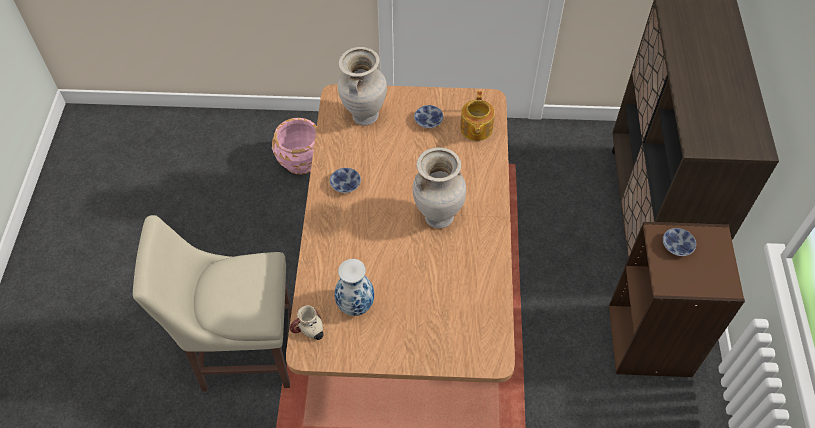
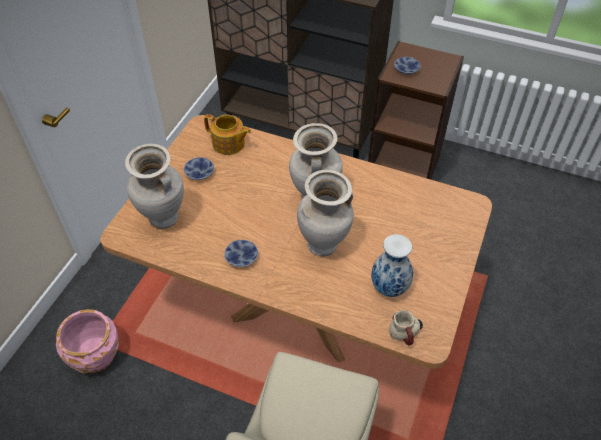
camera: 70 degrees left, 5 degrees down
(382, 240) = (323, 246): none -> beige vase

